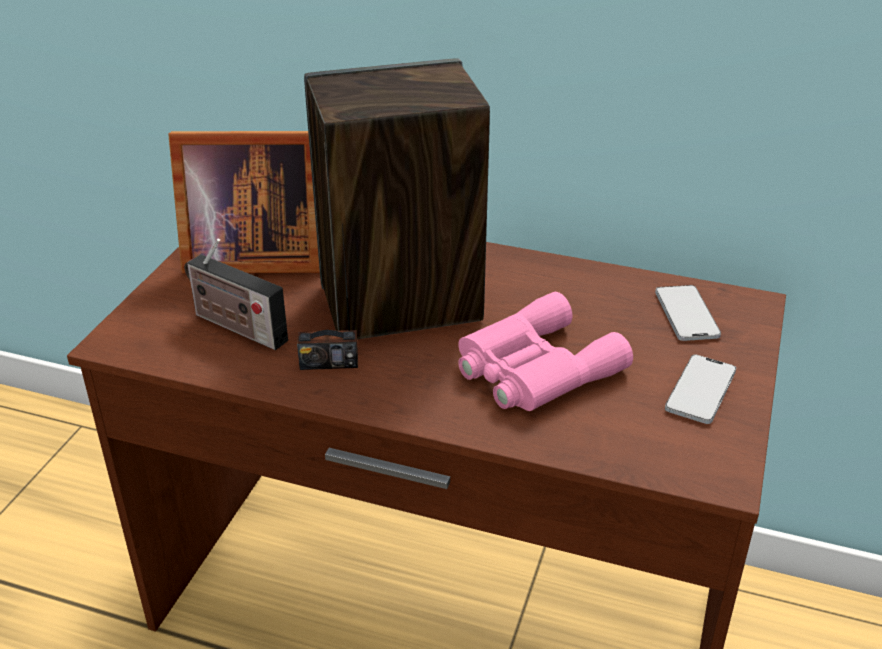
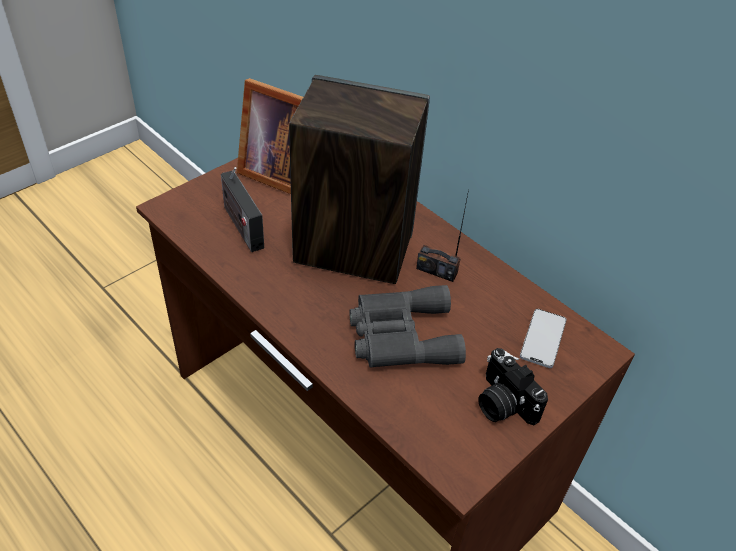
camera: 25 degrees right, 10 degrees up
(329, 362) = (276, 274): radio -> radio (437, 270)
(533, 369) = (400, 335): pink binoculars -> grey binoculars
(700, 390) = (502, 403): phone -> camera

